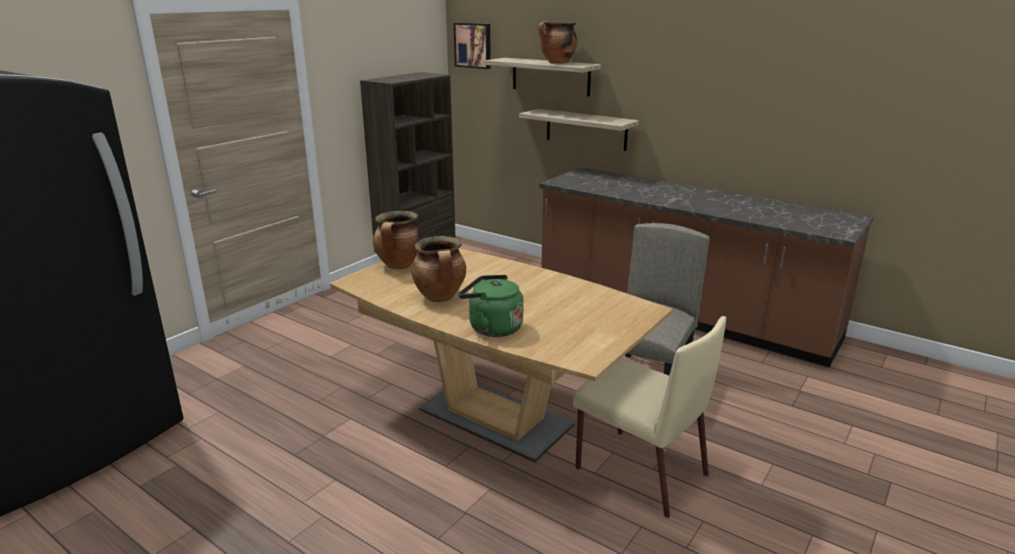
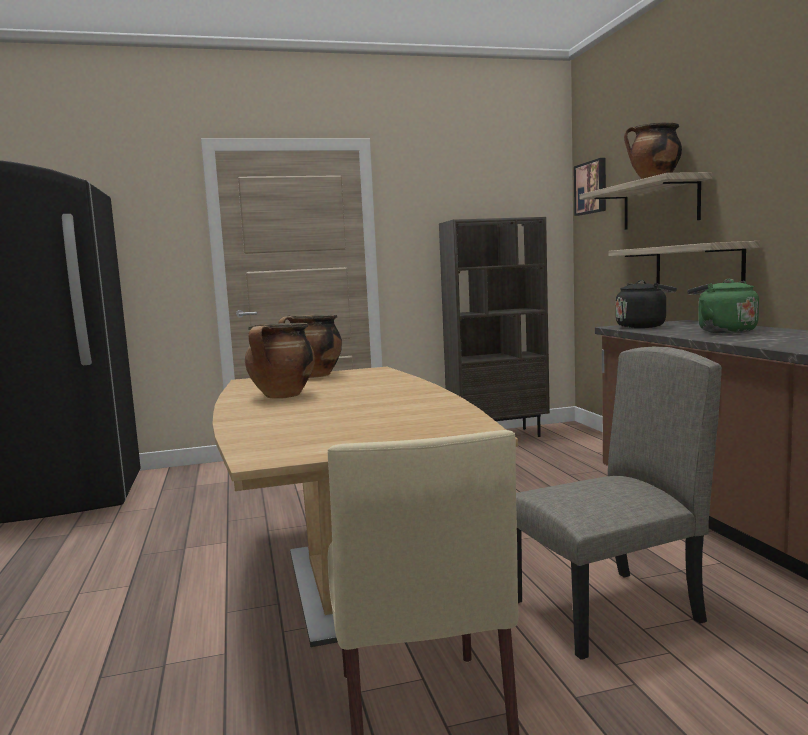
camera: 40 degrees right, 15 degrees down
(492, 328) = (258, 420): green kettle -> green kettle (723, 331)
(573, 181) = (643, 326): none -> black kettle

